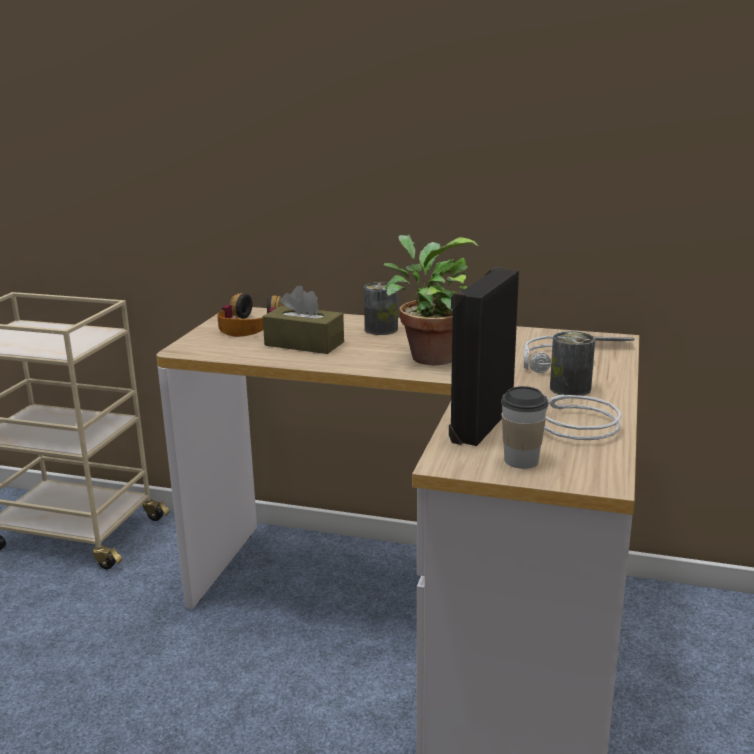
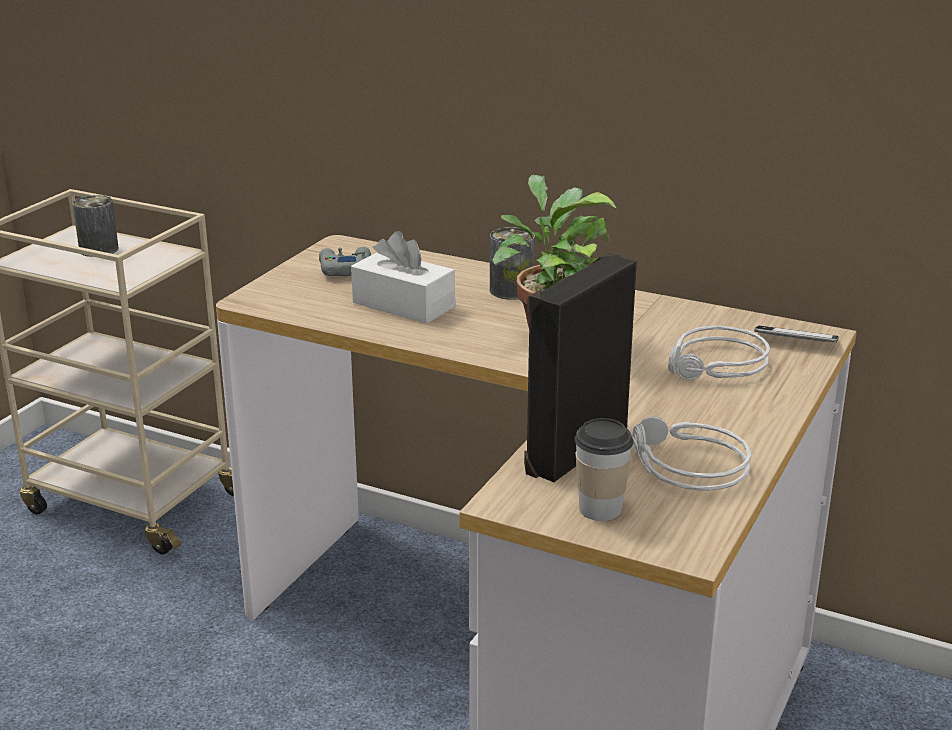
camera: 10 degrees right, 5 degrees up
(249, 326) = (345, 269): headphones -> grey game controller
(304, 344) = (403, 305): brown tissue box -> white tissue box
(570, 388) = (716, 408): can -> can (99, 249)

